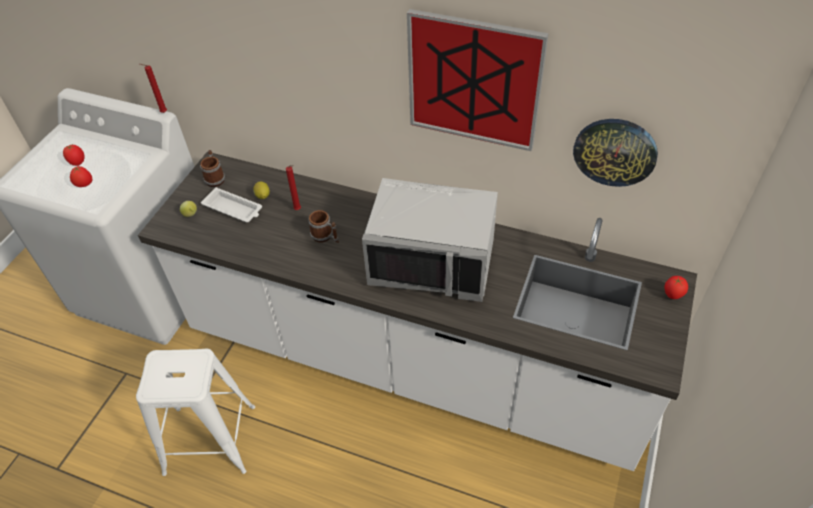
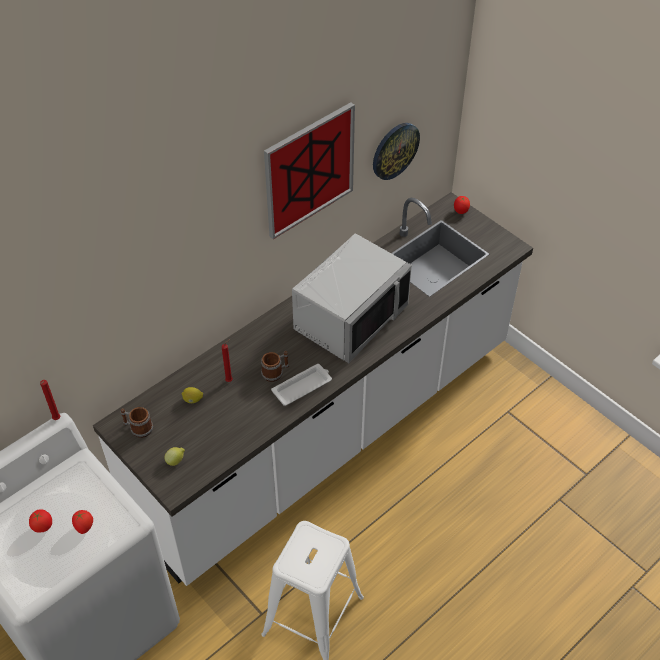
camera: 65 degrees left, 0 degrees up
(233, 209) = (192, 426): white tray -> white tray (303, 387)

